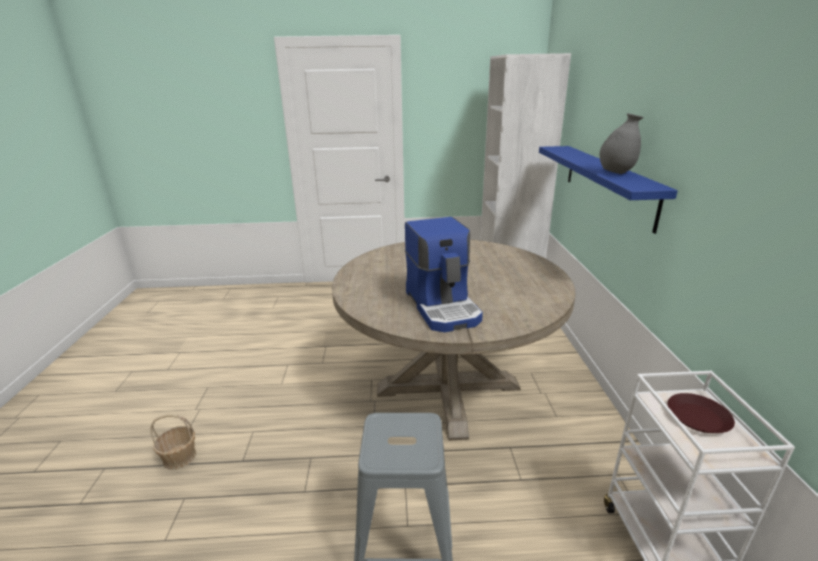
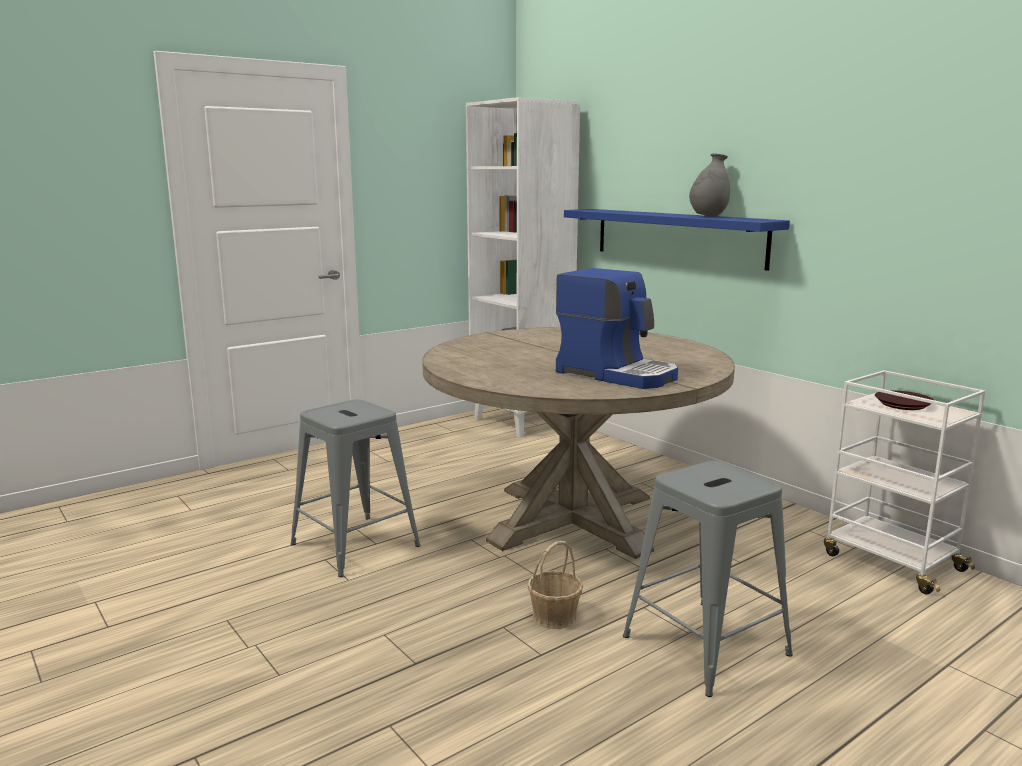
camera: 35 degrees left, 10 degrees down
(180, 457) = (313, 697): basket -> basket (555, 616)
(312, 360) = (356, 545): none -> grey stool

